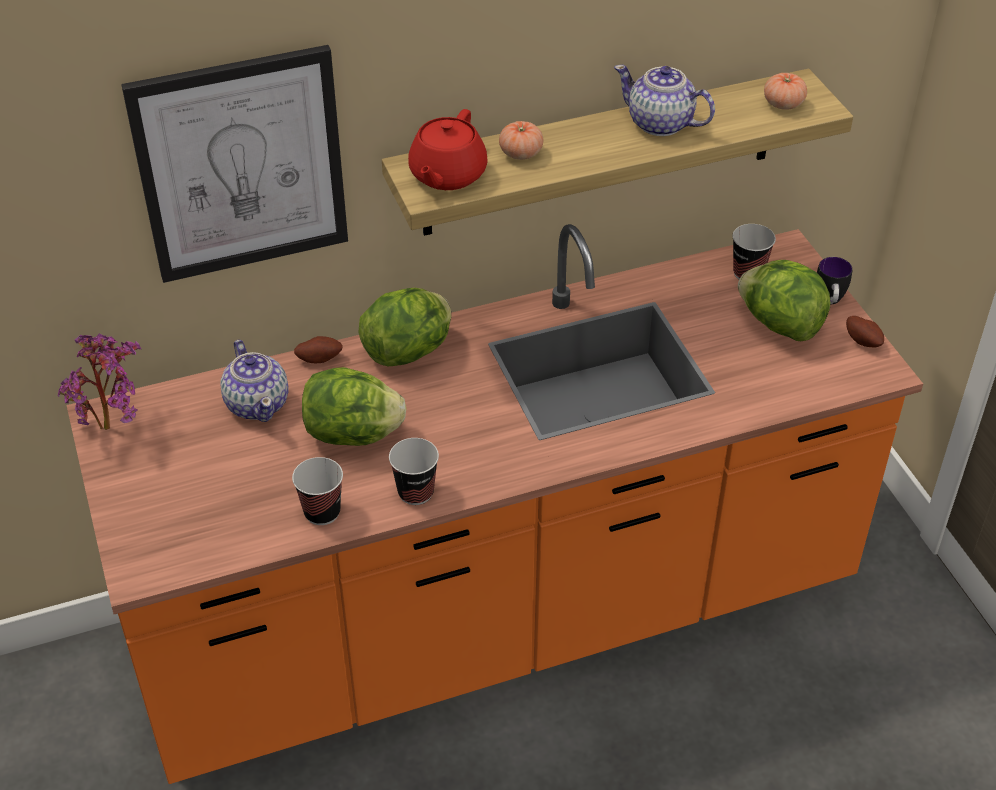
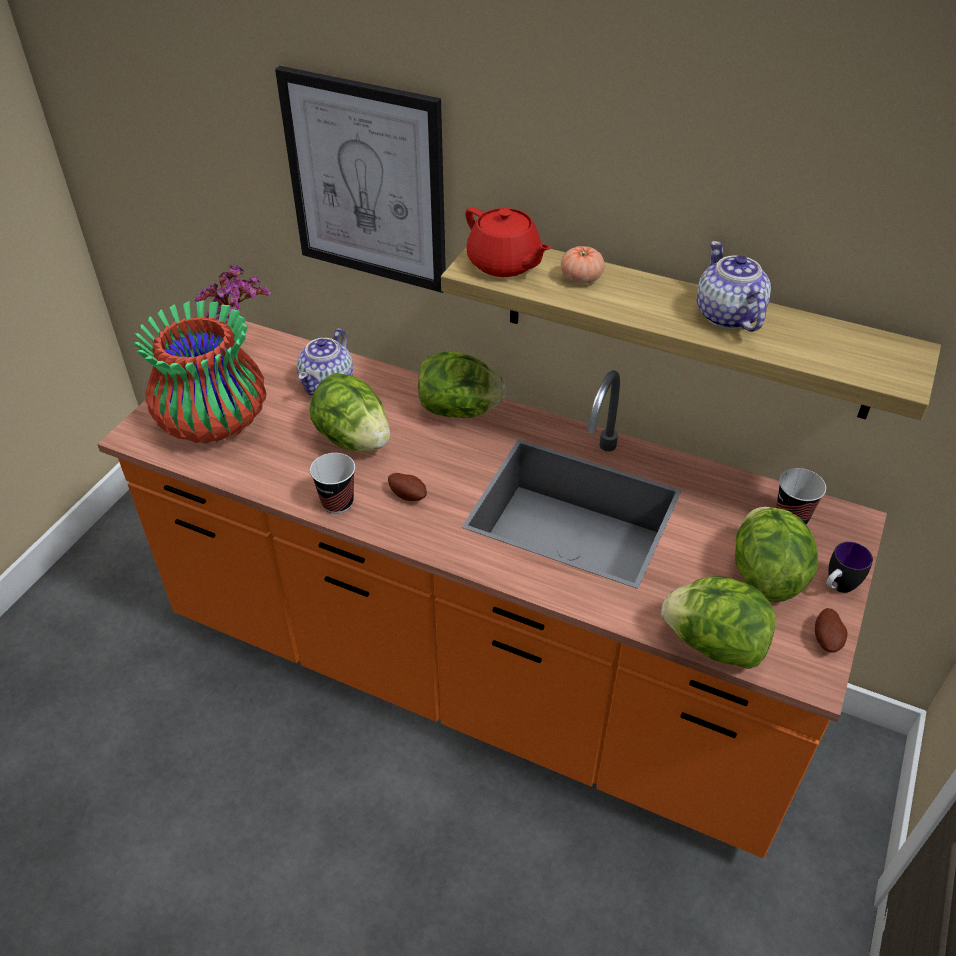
camera: 45 degrees right, 0 degrees up
(203, 508) = (214, 423): none -> vase
(319, 358) = (400, 379): potato -> potato (408, 495)
(322, 512) = (269, 473): cup -> none
(447, 175) = (504, 264): red teapot -> red teapot turned 105 degrees counterclockwise
(783, 104) = (868, 358): tomato -> none
(806, 395) = (713, 644): none -> lettuce

